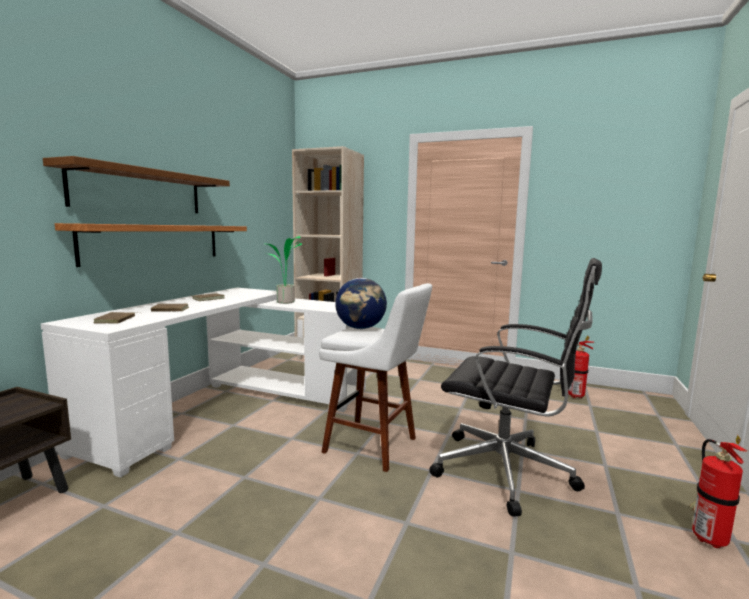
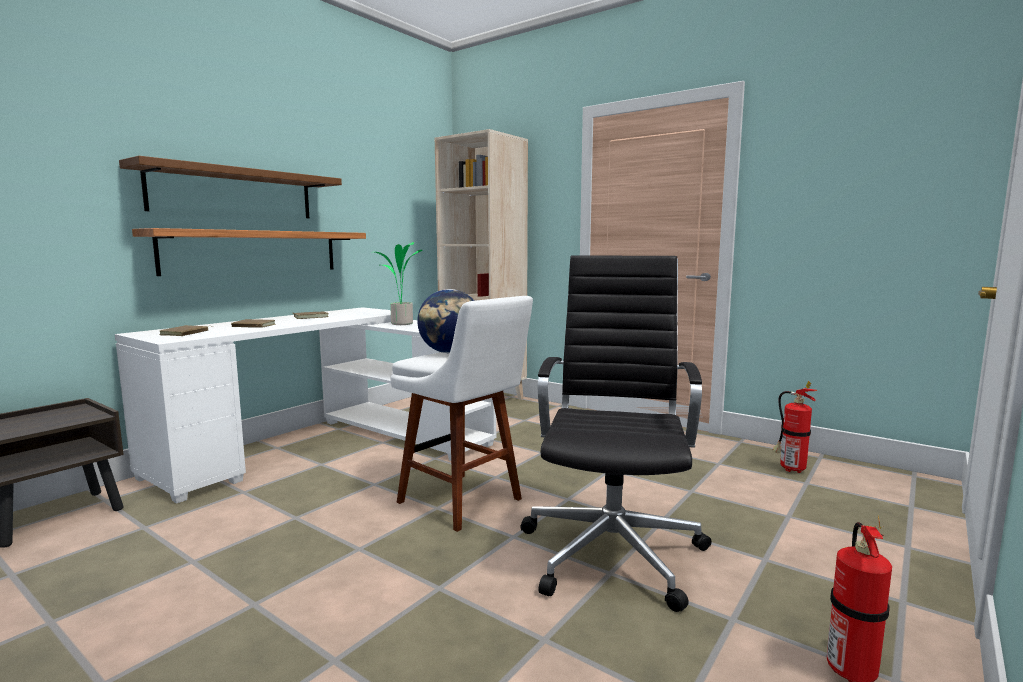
camera: 15 degrees right, 0 degrees up
(507, 472) = (613, 550): black office chair -> black office chair turned 120 degrees counterclockwise

